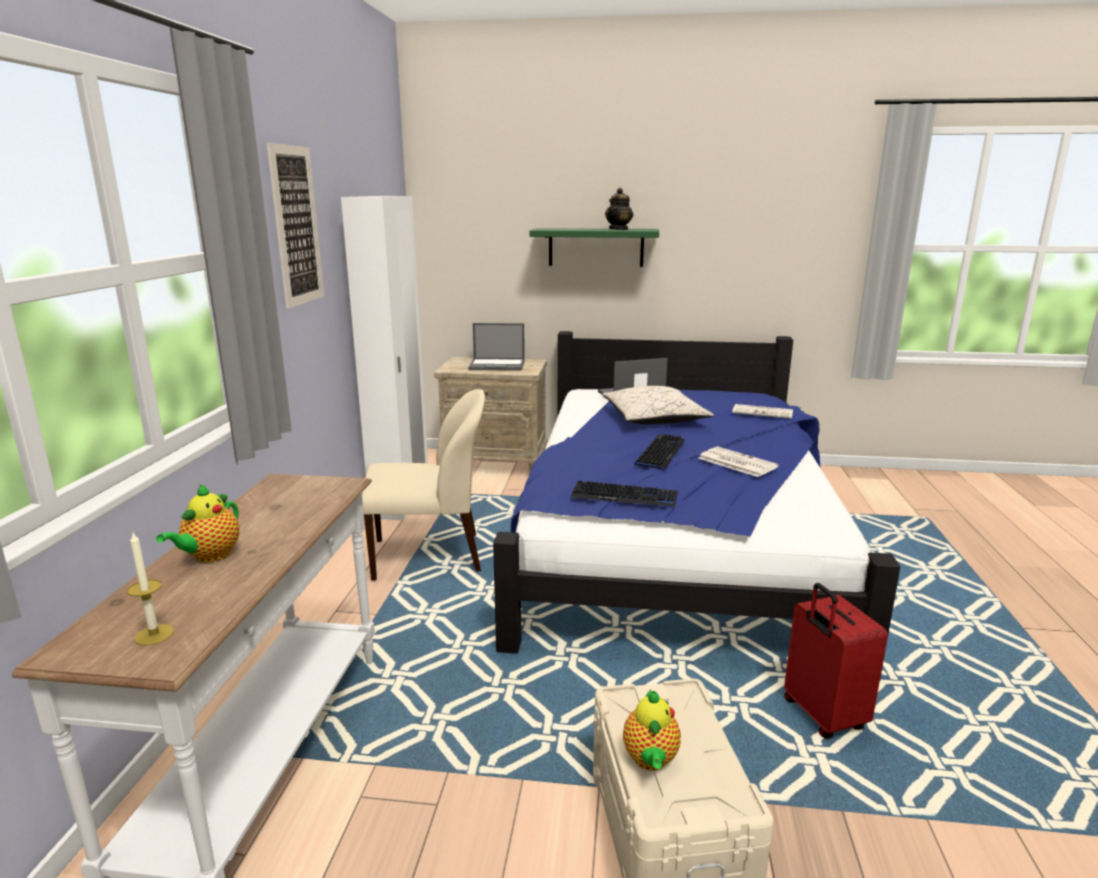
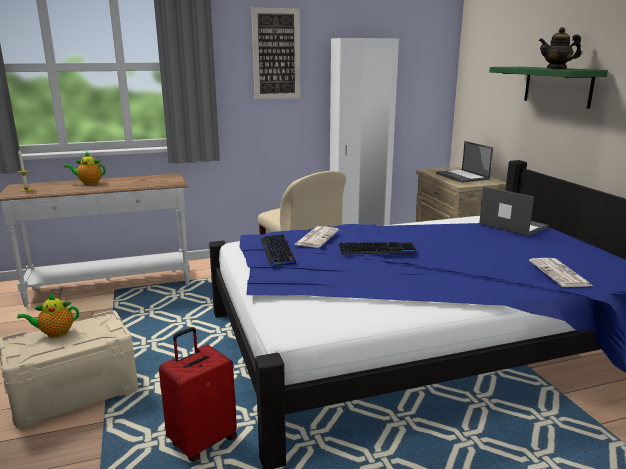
camera: 65 degrees right, 0 degrees up
(654, 419) = (464, 240): beige pillow -> none
(736, 462) = (388, 275): newspaper -> newspaper (316, 237)

